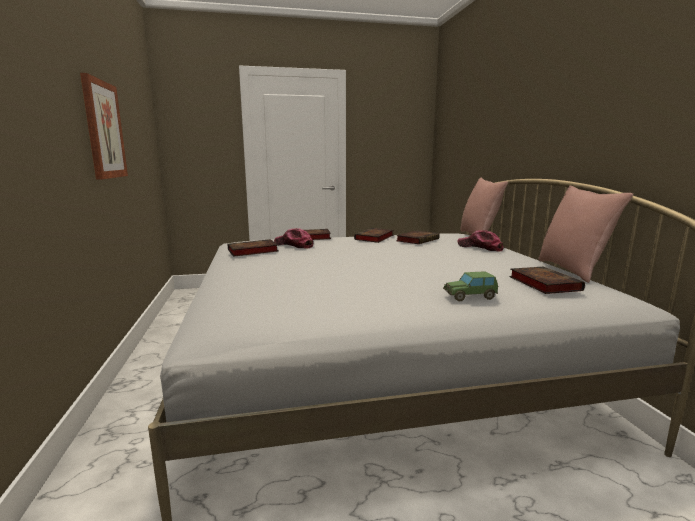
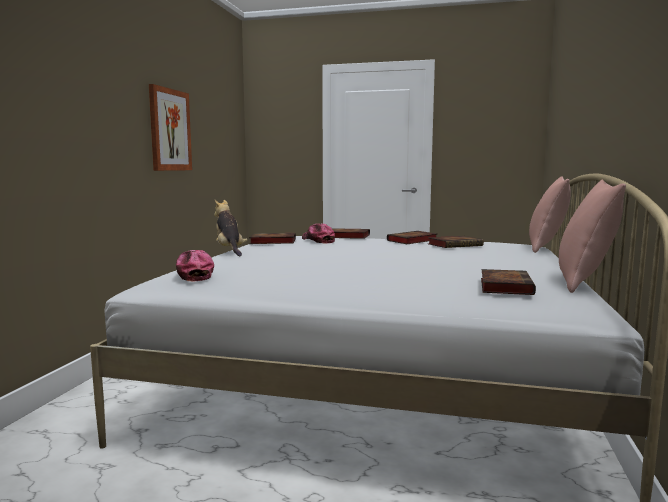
camera: 25 degrees right, 5 degrees down
(228, 268) = (230, 251): none -> plush toy
(470, 296) = (399, 287): toy car -> none
(480, 247) = (514, 255): cap -> cap (193, 274)

